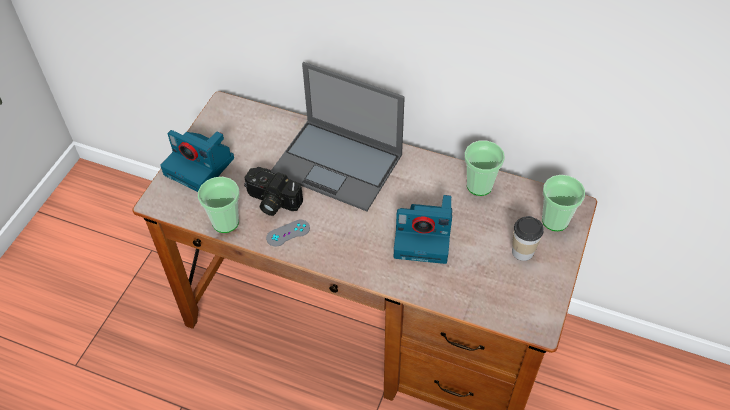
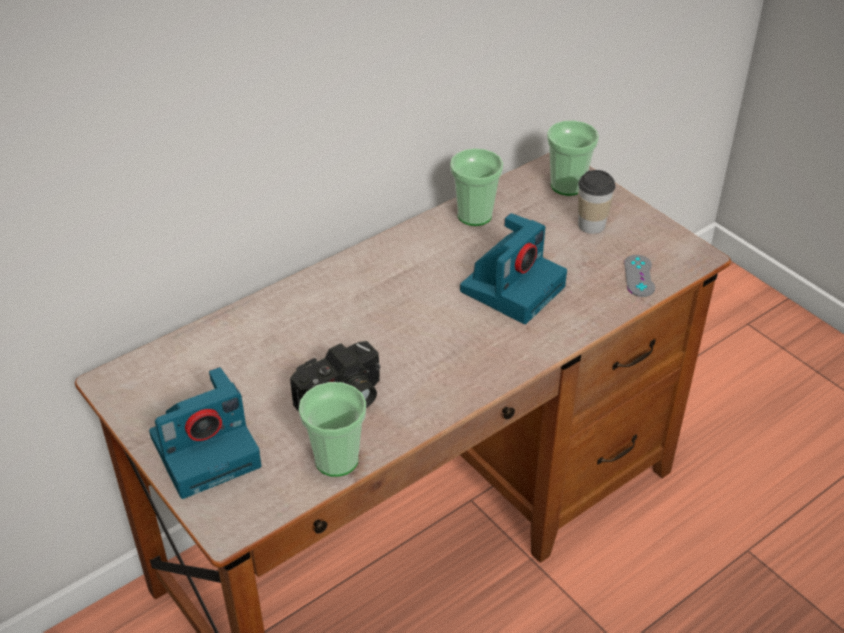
camera: 60 degrees left, 10 degrees down
(288, 233) = (409, 403): grey game controller -> grey game controller (639, 276)
(338, 164) = (336, 312): laptop -> none

